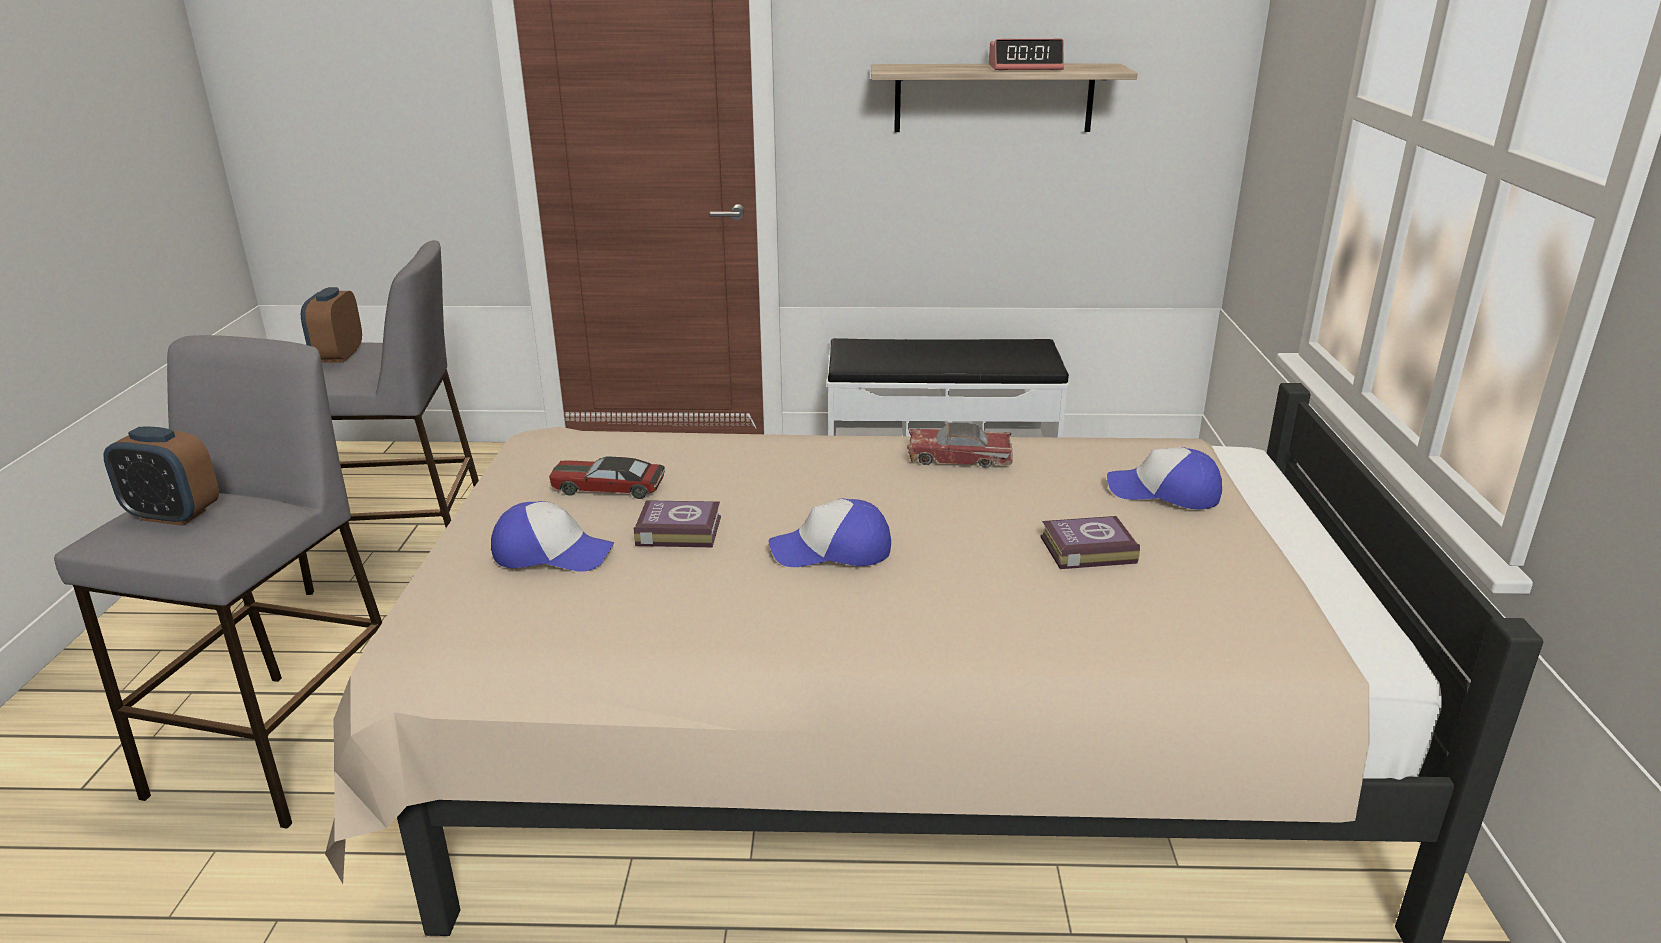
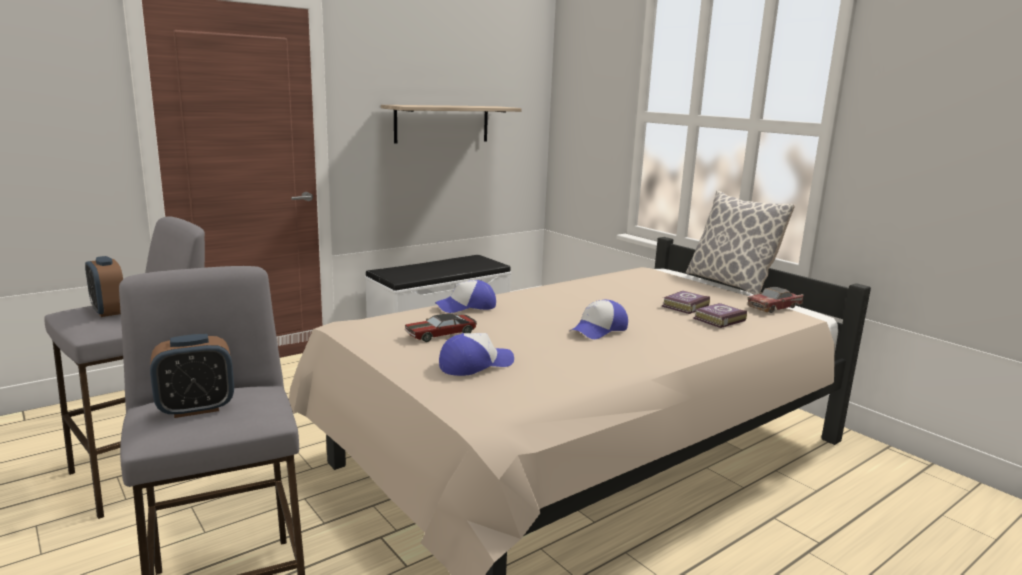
camera: 40 degrees left, 10 degrees down
(677, 530) = (515, 340): book -> book (718, 319)
(959, 458) = (574, 289): toy car -> toy car (774, 307)
(1025, 67) = (466, 106): alarm clock -> none
(1164, 493) = (670, 284): cap -> cap (466, 307)
(1325, 523) = (729, 283): none -> pillow

